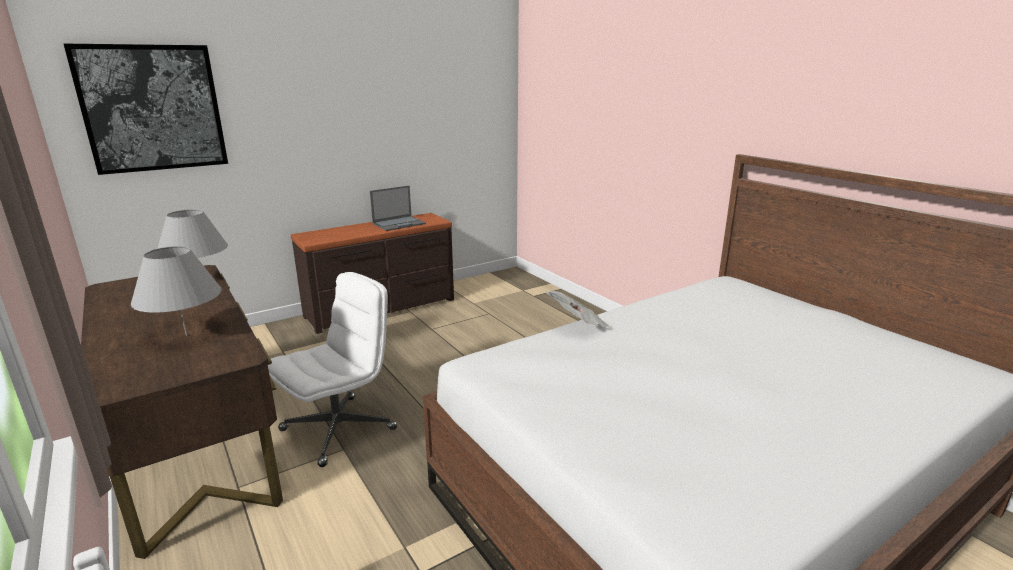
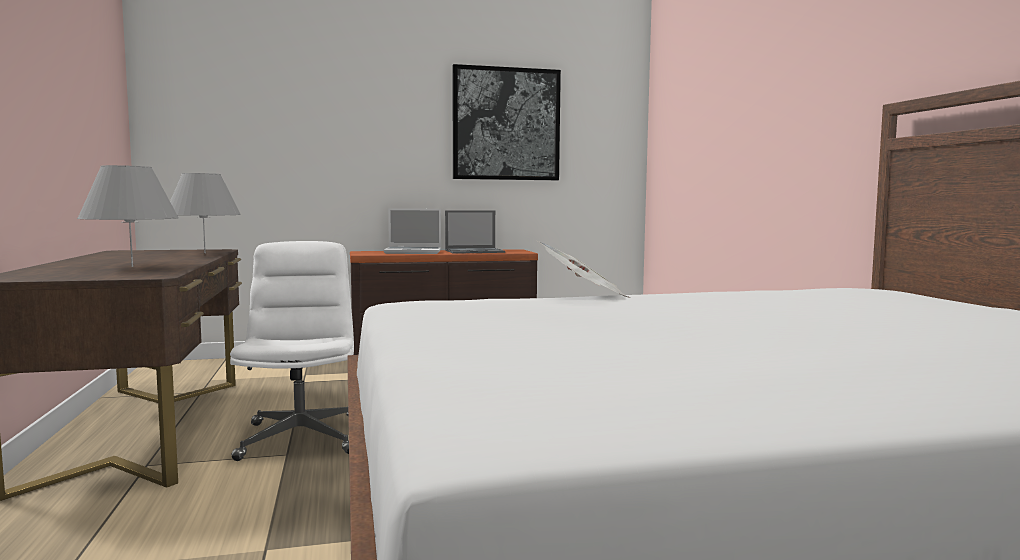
camera: 20 degrees right, 15 degrees down
(153, 108) = (229, 102): picture -> picture (506, 124)
(339, 428) = (300, 438): white office chair -> white office chair turned 75 degrees counterclockwise
(350, 231) = (414, 252): none -> laptop

